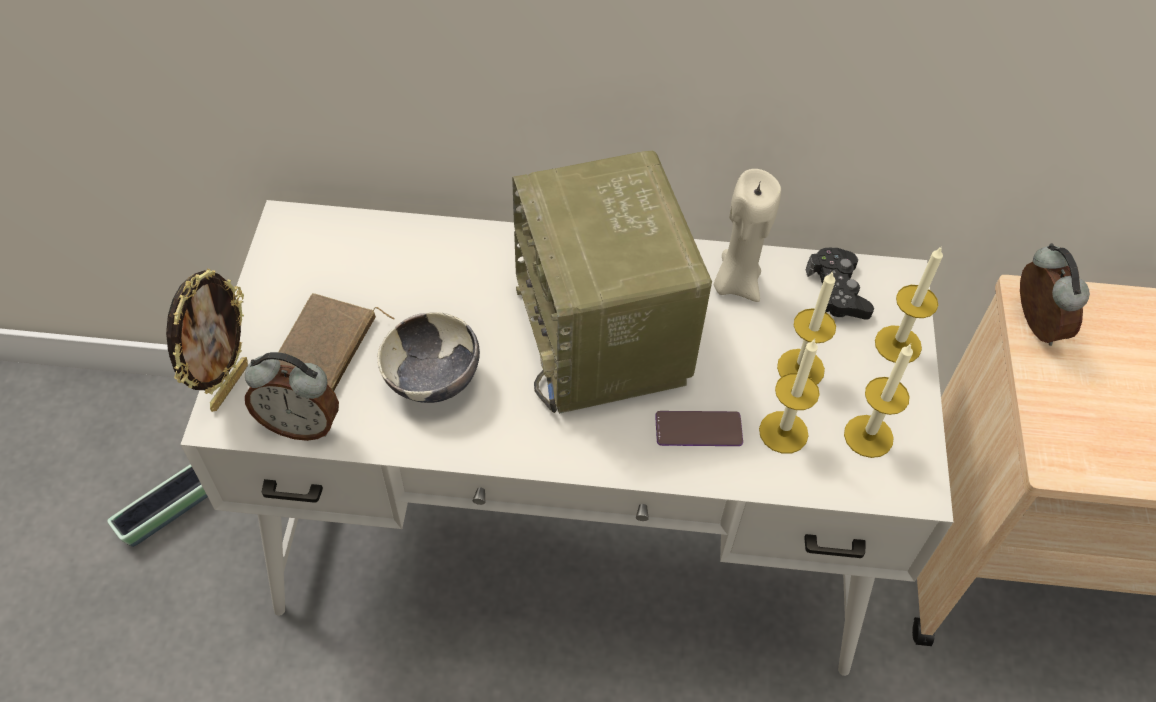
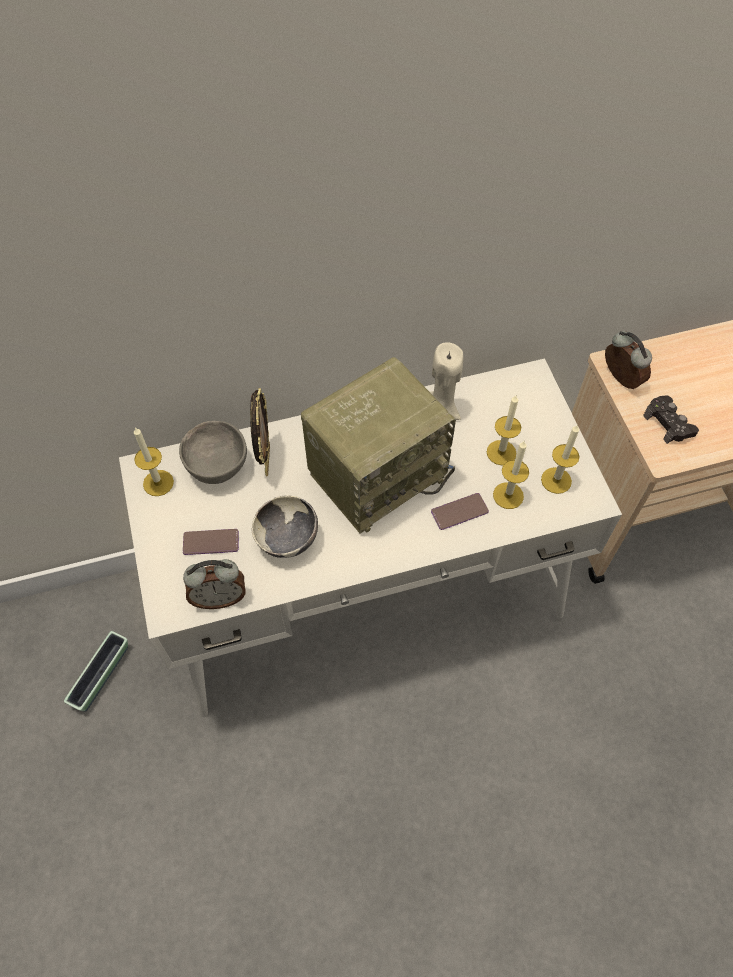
camera: 20 degrees left, 5 degrees up
(228, 386) = (160, 590): picture frame -> picture frame (266, 460)
(327, 348) = (211, 542): brown book -> phone
(389, 252) = (218, 465): none -> grey bowl
(604, 335) = (378, 473): radio -> radio turned 90 degrees counterclockwise
(837, 291) = (502, 396): black game controller -> black game controller (668, 423)
(898, 344) = (549, 418): candle -> candle (158, 483)

